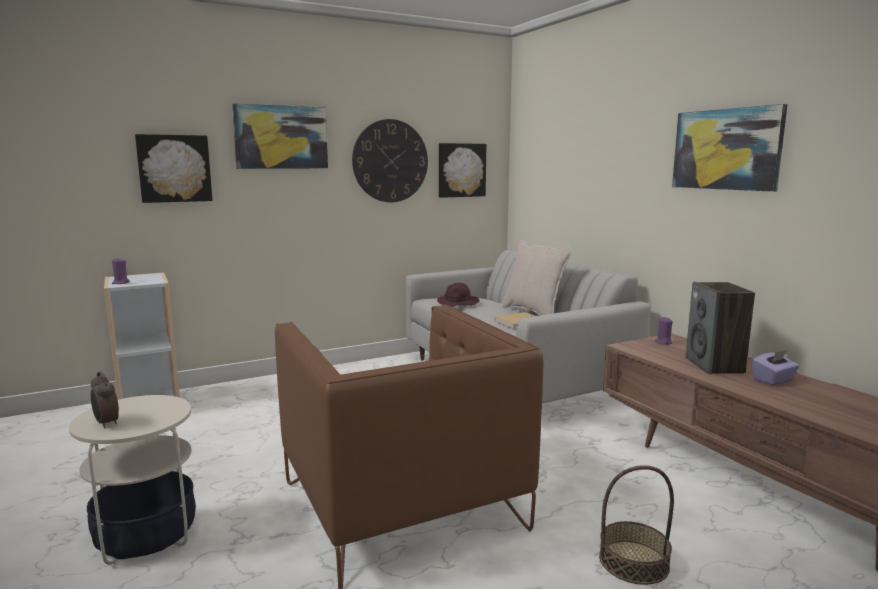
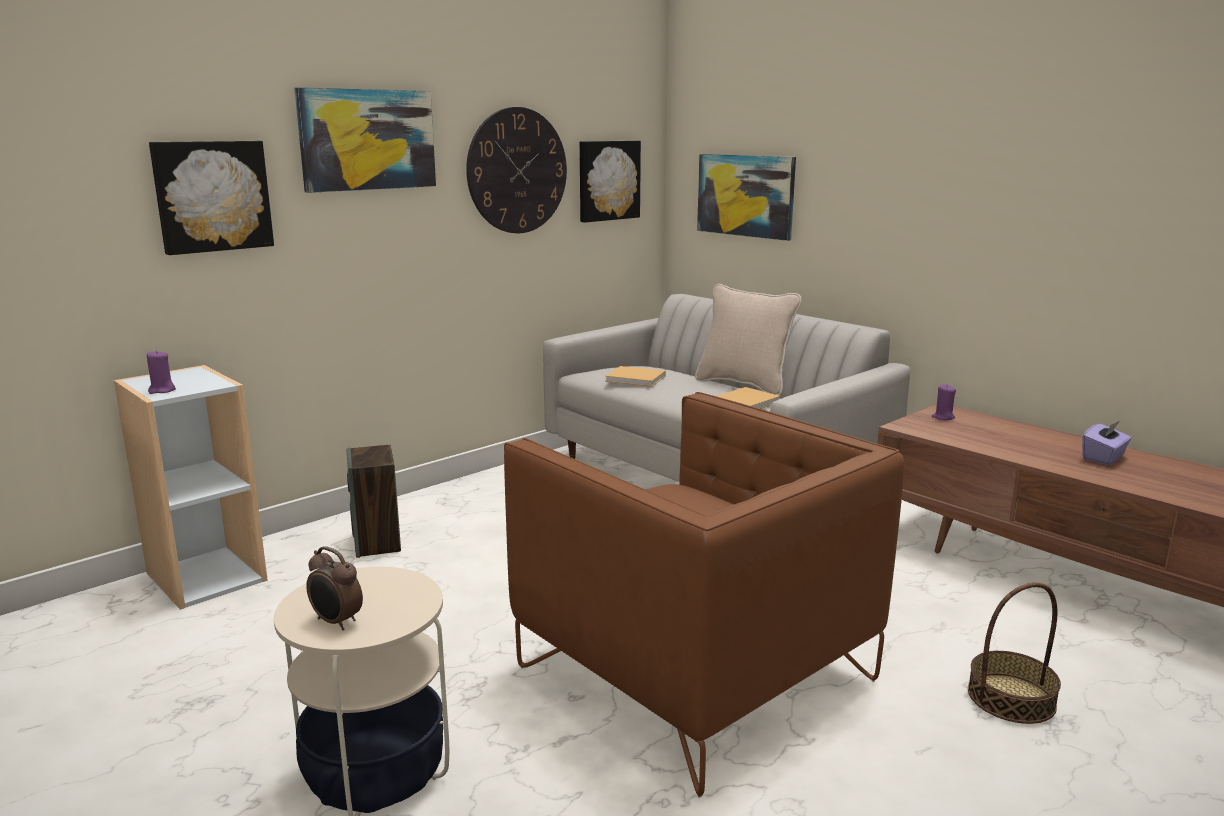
camera: 15 degrees left, 5 degrees up
(458, 303) = (637, 379): purple hat -> beige book
(715, 365) = (1026, 444): speaker -> speaker (377, 543)
(726, 149) = (1022, 165): picture -> picture (745, 195)

